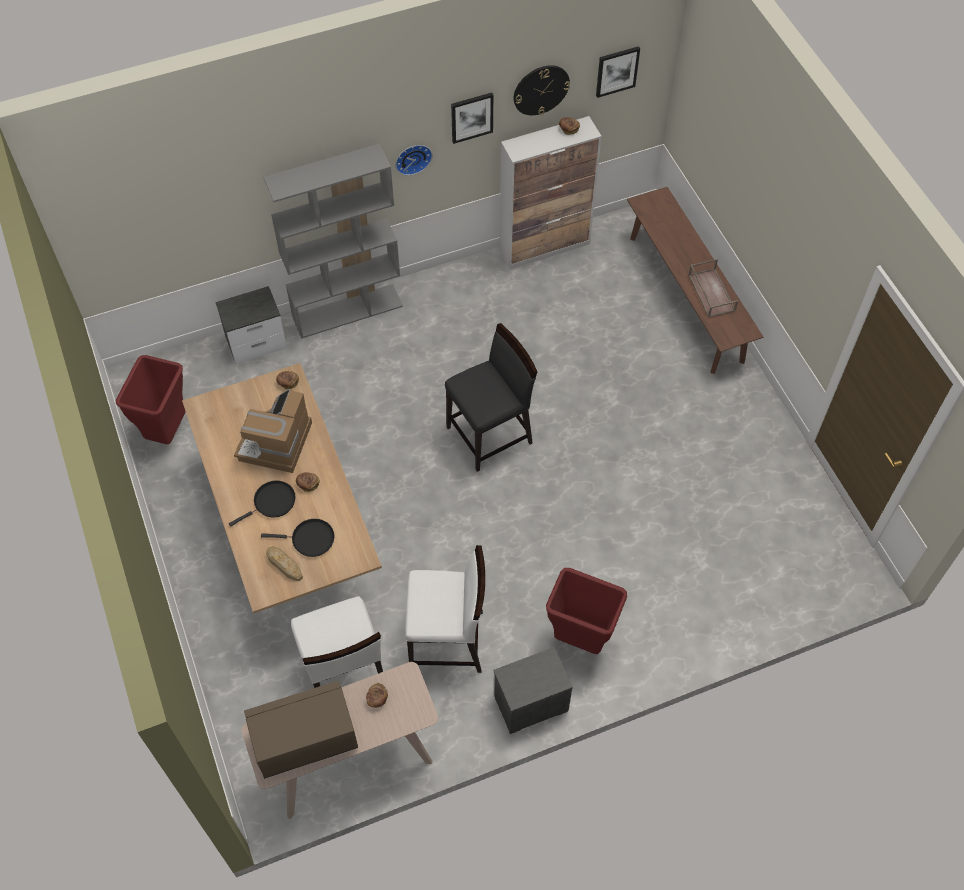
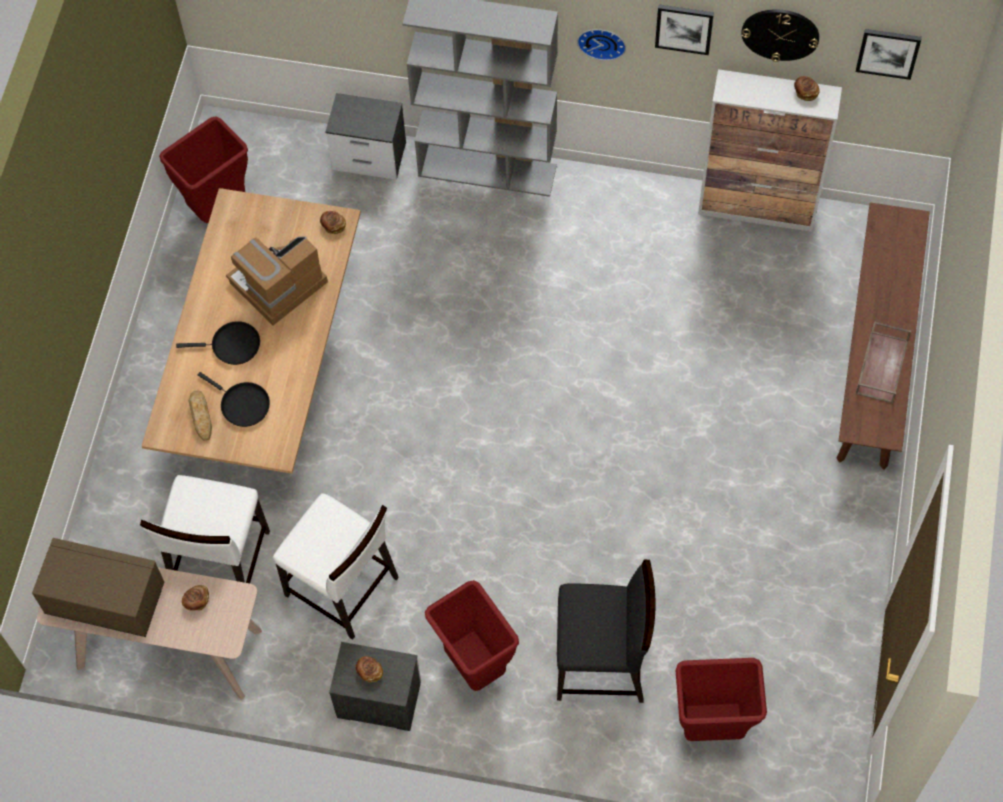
camera: 35 degrees right, 5 degrees up
(308, 484) = (279, 346): bread -> bread (369, 671)
(490, 435) = (540, 394): black chair -> black chair (602, 664)
(764, 586) = (711, 728): none -> red trash can

